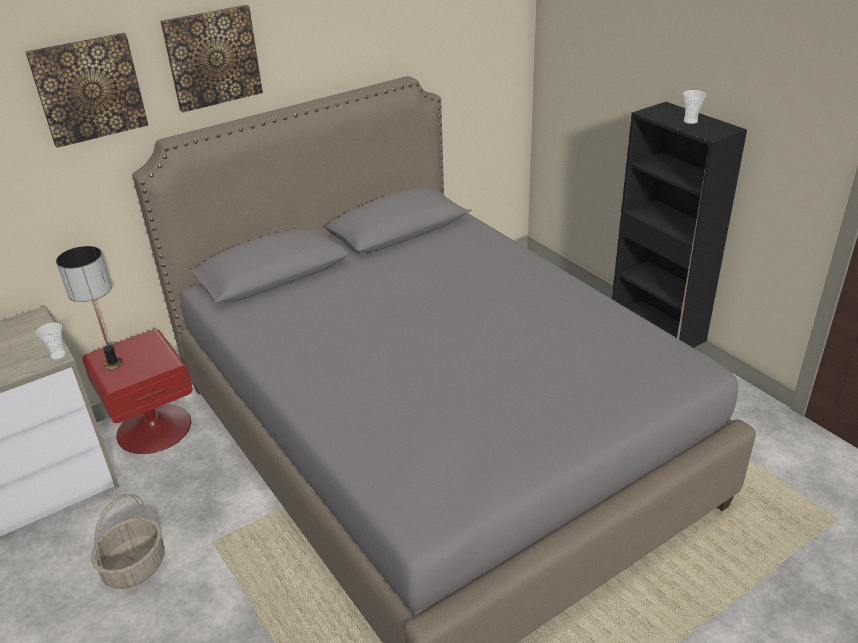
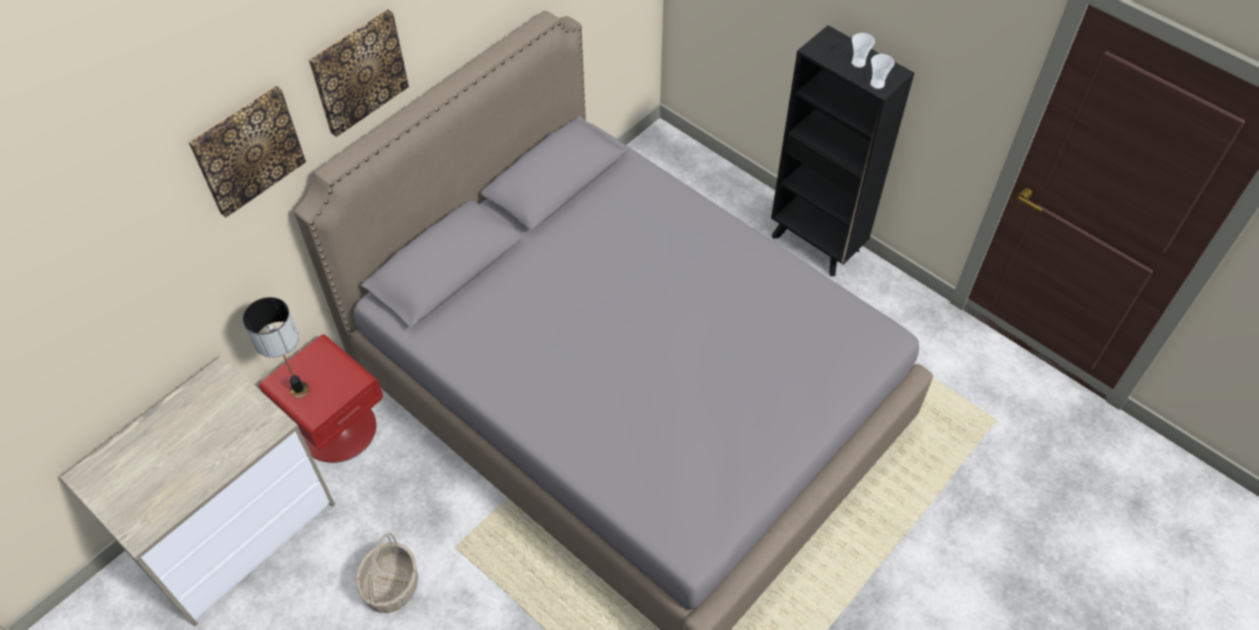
camera: 15 degrees left, 20 degrees up
(58, 355) = (276, 421): cup -> cup (877, 84)

